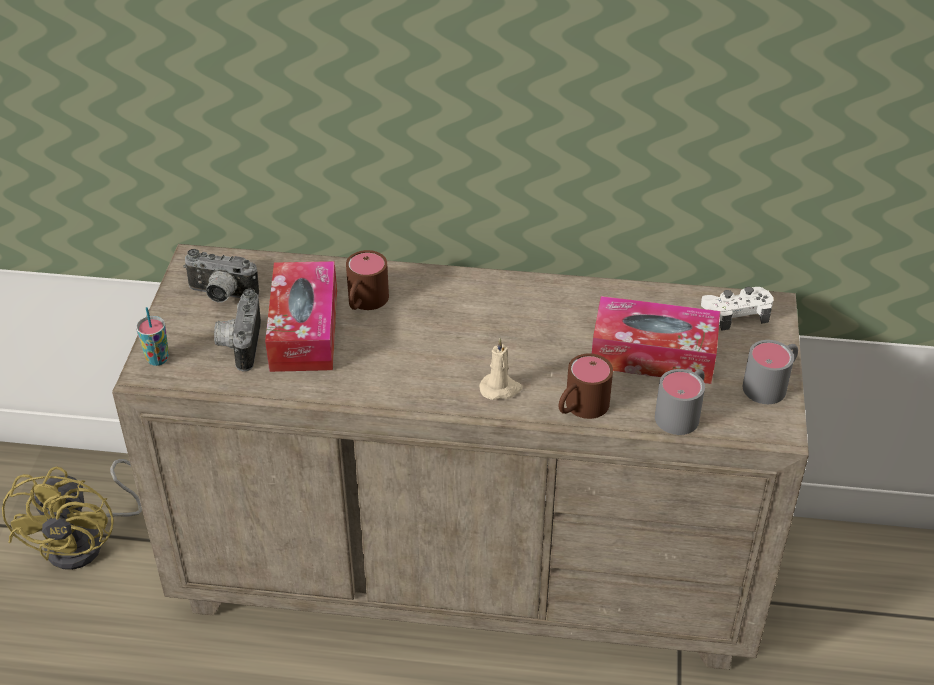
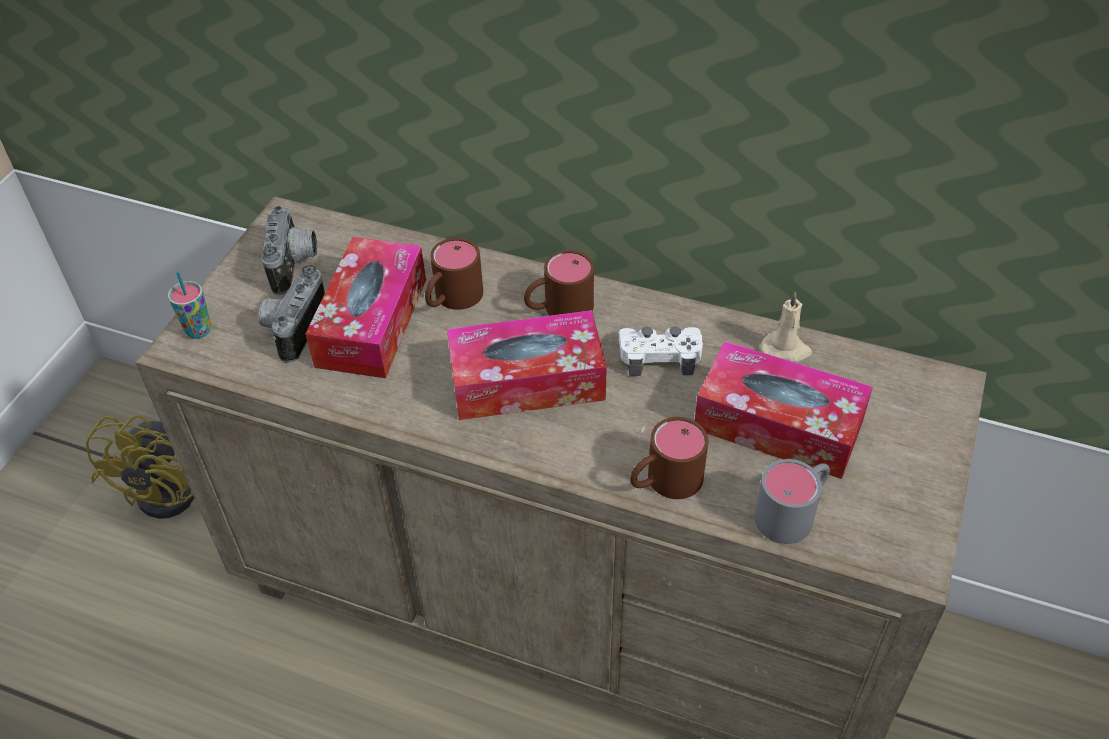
camera: 15 degrees right, 5 degrees up
(221, 296) = (296, 265): camera -> camera turned 120 degrees counterclockwise
(448, 354) = (527, 381): none -> tissue box
(454, 297) = (558, 309): none -> brown mug
(500, 388) = (574, 438): beige candle -> beige candle (786, 350)
(736, 312) = (902, 386): white game controller -> white game controller (660, 356)
(771, 384) = (921, 493): grey mug -> none

